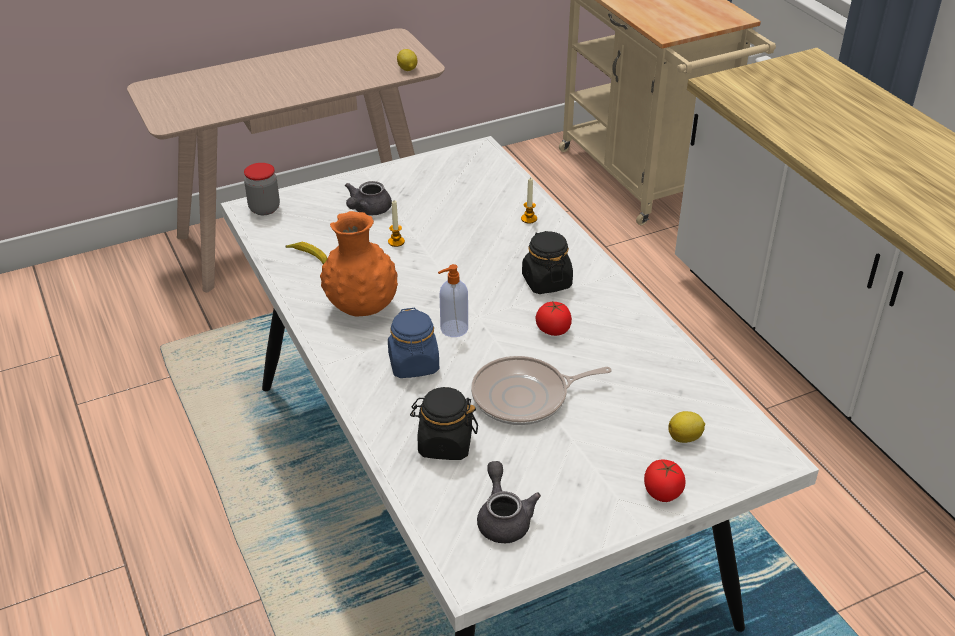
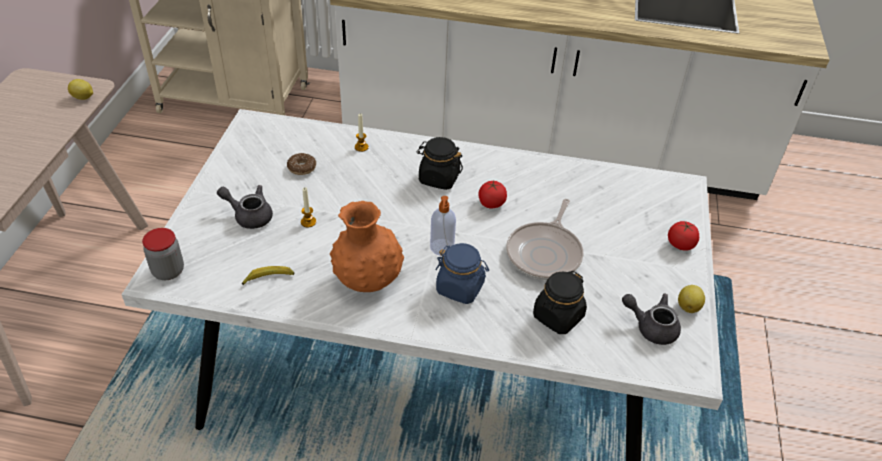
camera: 55 degrees left, 5 degrees up
(367, 210) = (249, 215): grey teapot -> grey teapot turned 135 degrees clockwise
(458, 203) = (302, 168): none -> donut
(685, 438) = (642, 208): lemon -> lemon (688, 306)

